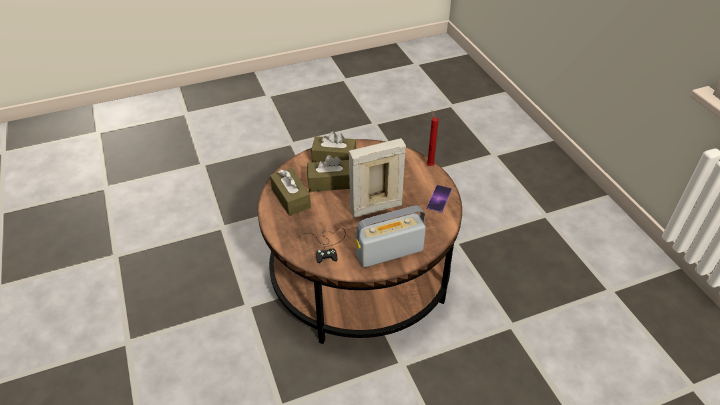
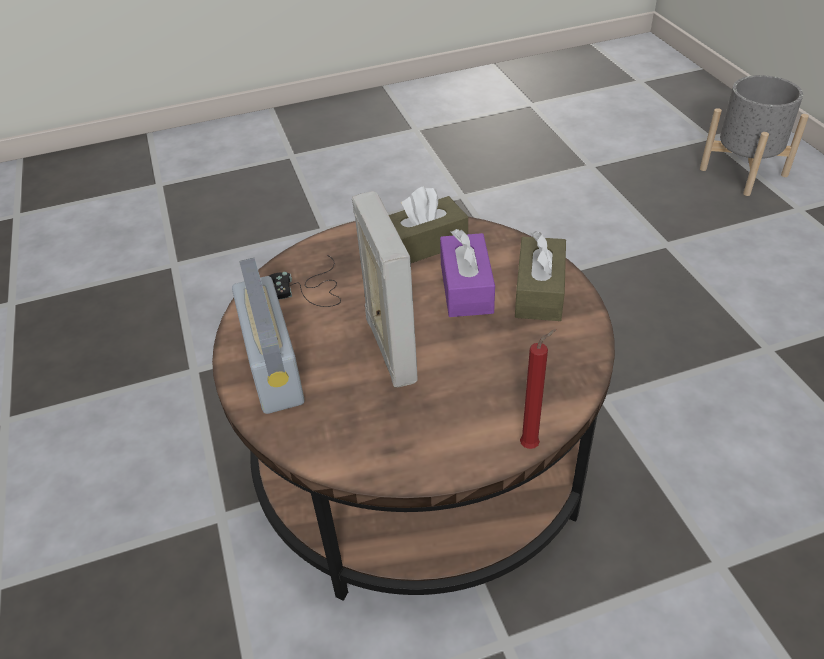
camera: 95 degrees right, 0 degrees up
(142, 126) = (743, 172): none -> grey planter
(330, 182) = (466, 288): brown tissue box -> purple tissue box
(439, 198) = (413, 454): phone -> none

